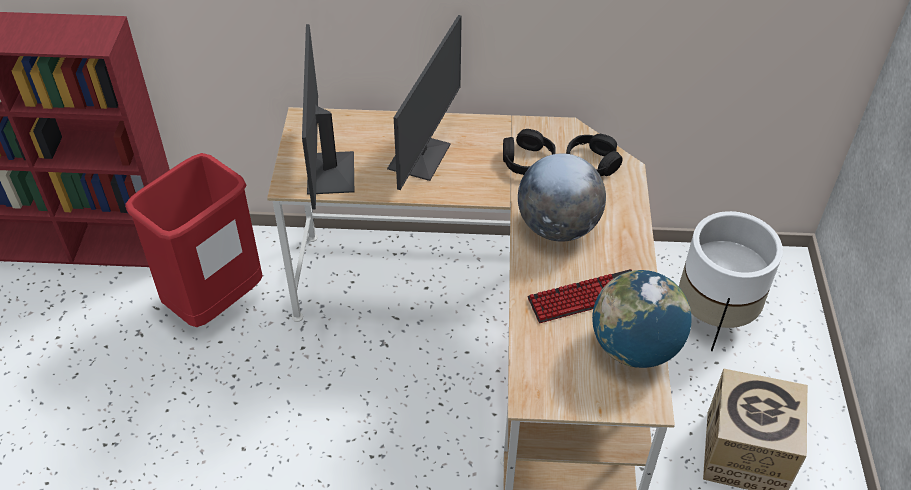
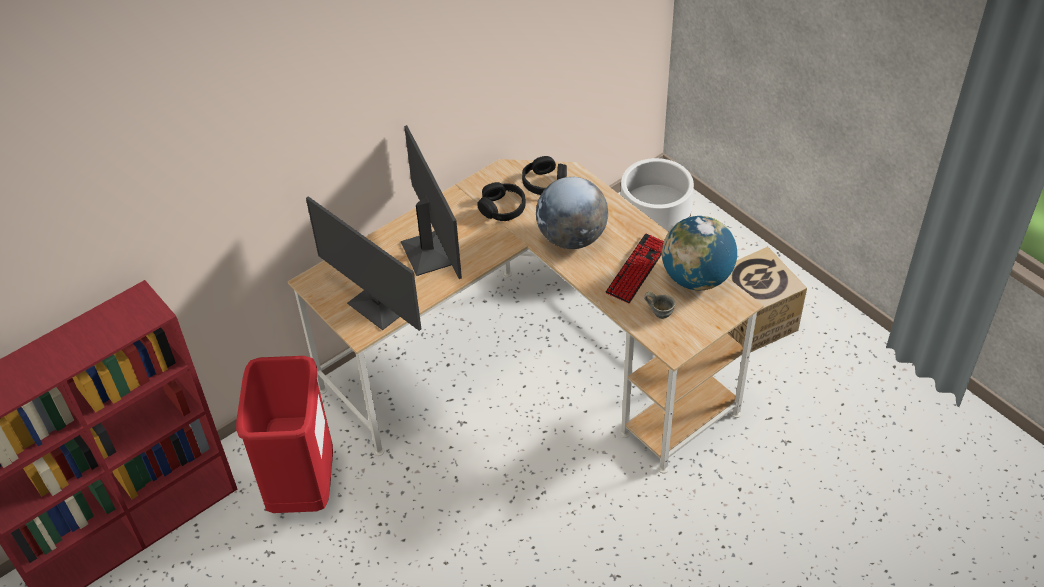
camera: 40 degrees left, 0 degrees up
(559, 353) = (660, 312): none -> grey mug

